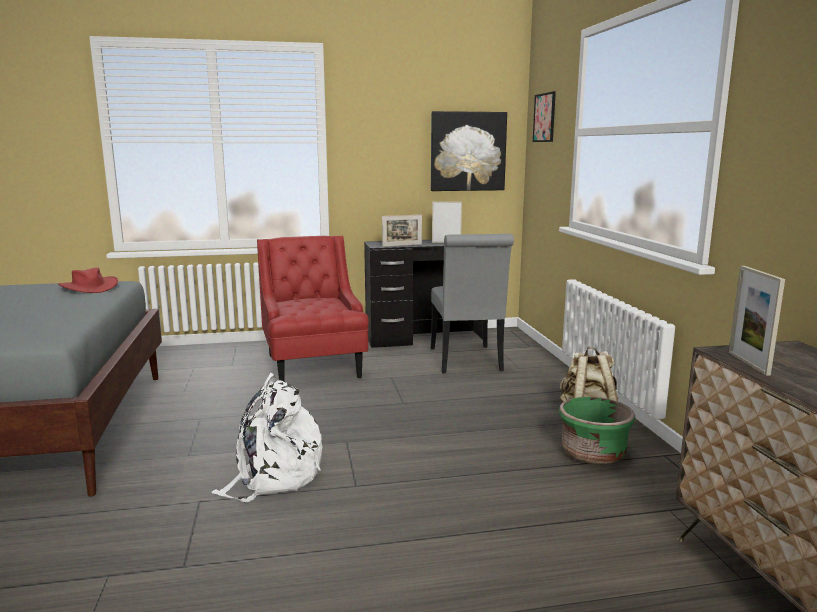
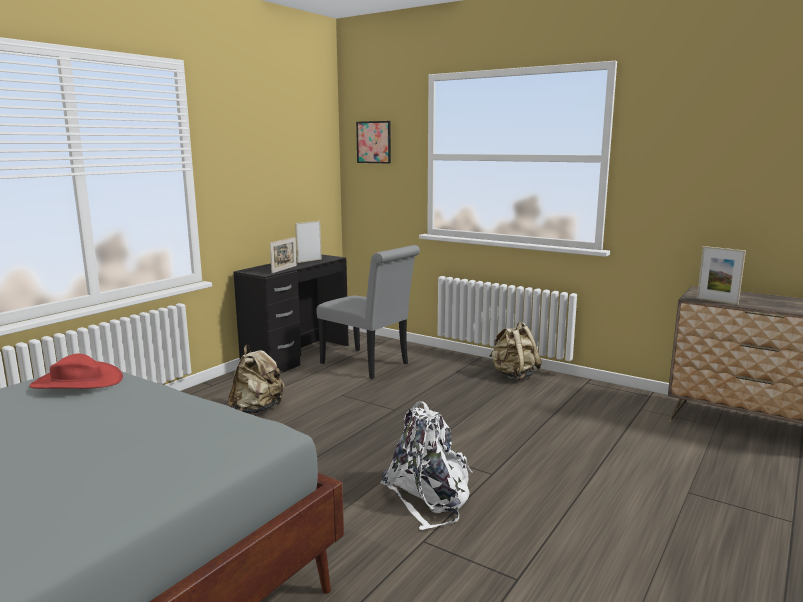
camera: 45 degrees left, 0 degrees up
(313, 366) = (257, 410): red armchair -> beige backpack
(467, 151) = (304, 173): picture -> none
(593, 454) = (559, 396): green planter -> none

